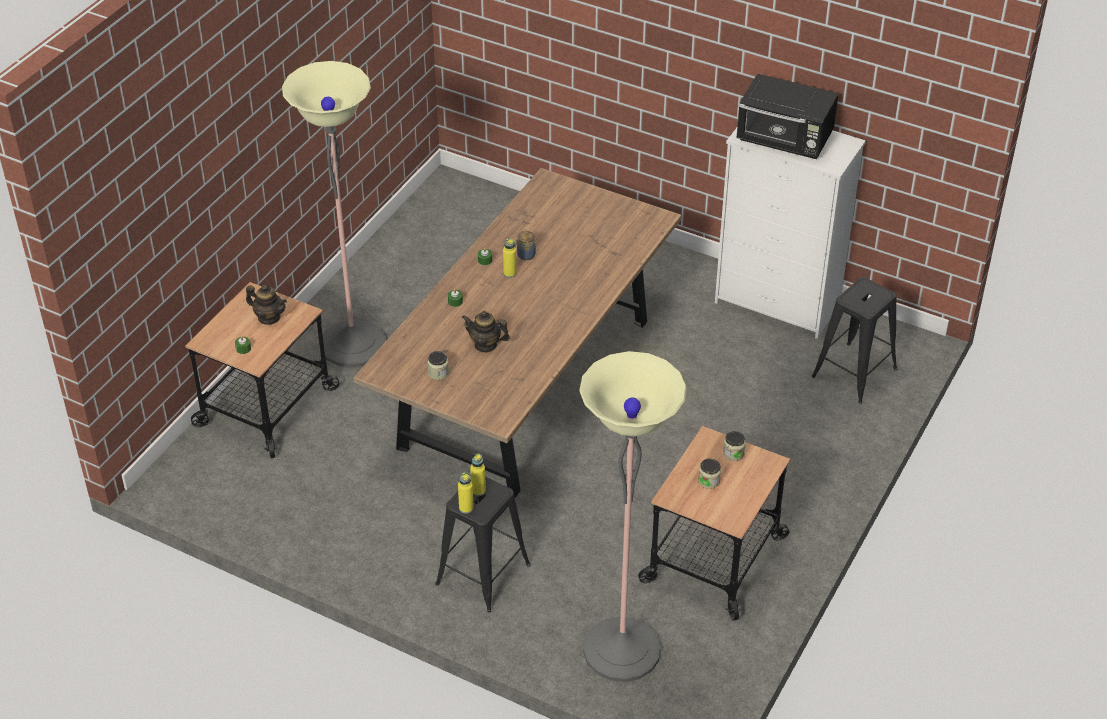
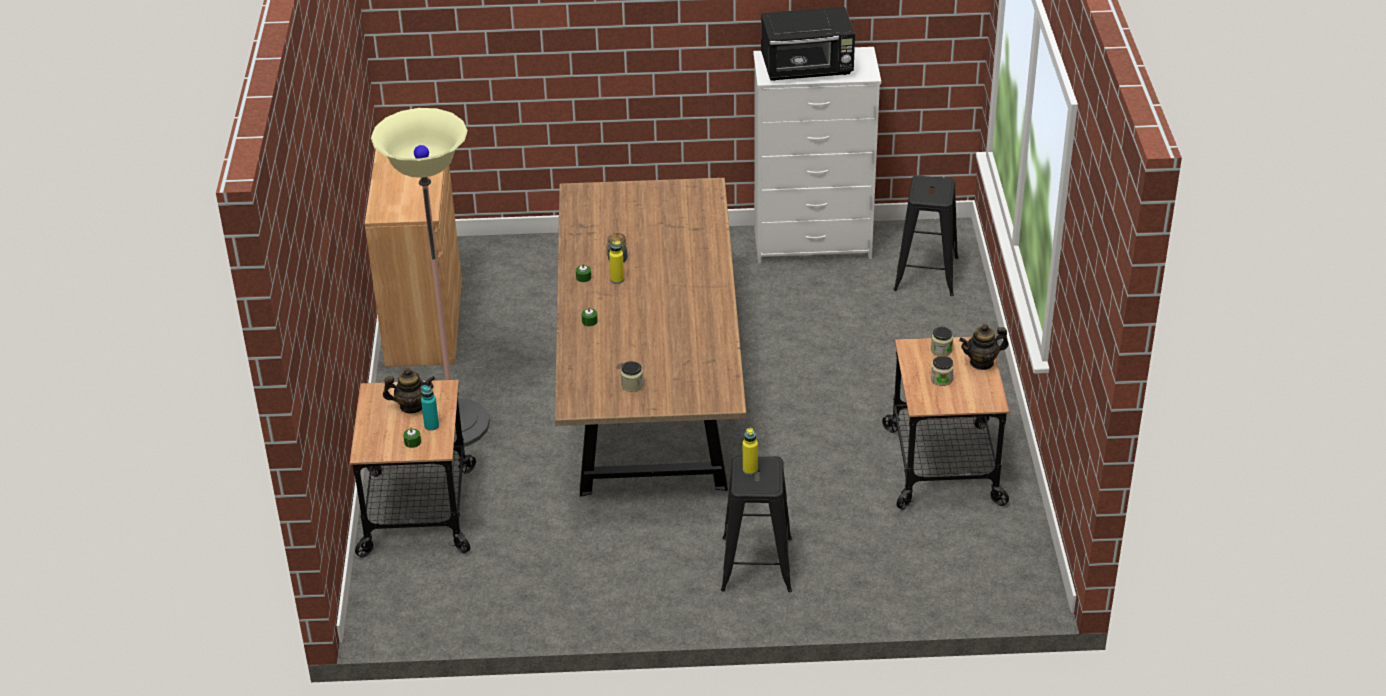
camera: 30 degrees left, 5 degrees down
(269, 341) = (431, 426): none -> turquoise bottle
(403, 246) = (424, 322): none -> brown cabinet
(466, 508) = (753, 488): yellow bottle -> none
(485, 345) = (653, 345): teapot -> teapot (982, 362)
(621, 650) = (932, 570): floor lamp -> none

